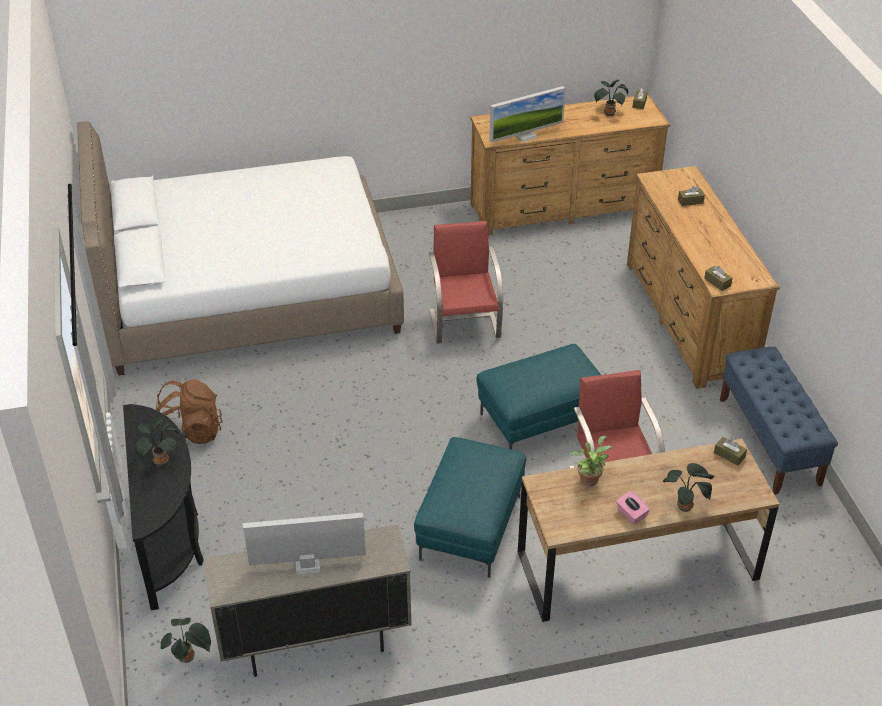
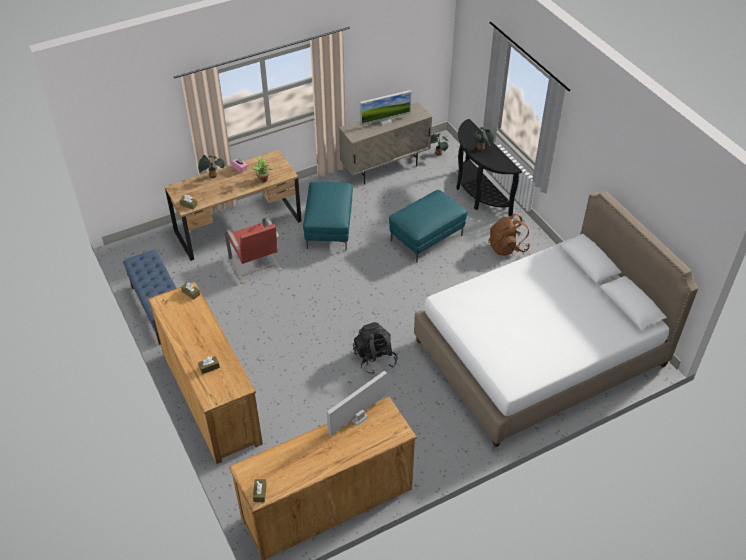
camera: 165 degrees right, 5 degrees up
(465, 323) = (374, 358): red chair -> black backpack
(540, 420) = (305, 296): turquoise ottoman -> turquoise ottoman (426, 238)
(609, 113) = (287, 469): potted plant -> none

